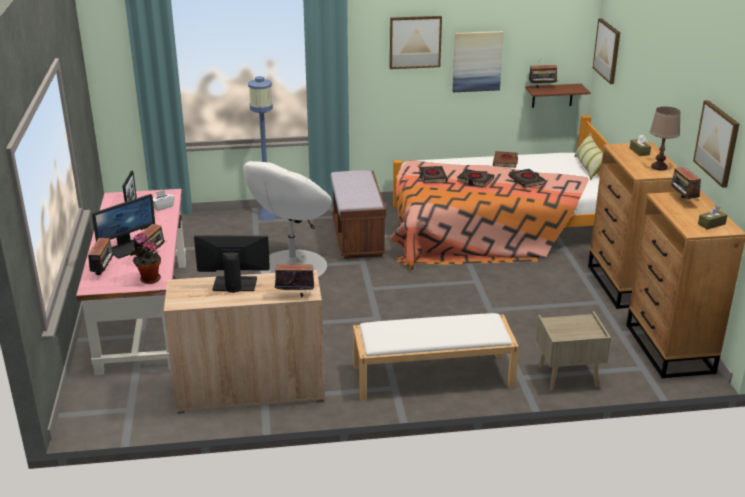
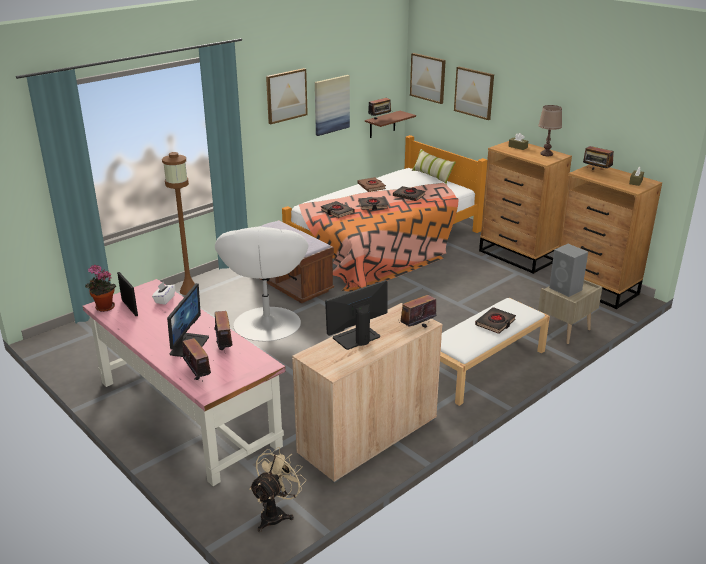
camera: 35 degrees left, 0 degrees up
(109, 415) = (276, 513): none -> beige fan
(148, 279) = (252, 365): potted plant -> potted plant (103, 308)
(267, 216) = (188, 290): blue floor lamp -> brown floor lamp
(444, 331) = (495, 323): none -> black book
(568, 326) = (566, 289): none -> grey speaker
(717, 143) = (606, 122): picture -> picture (474, 92)

